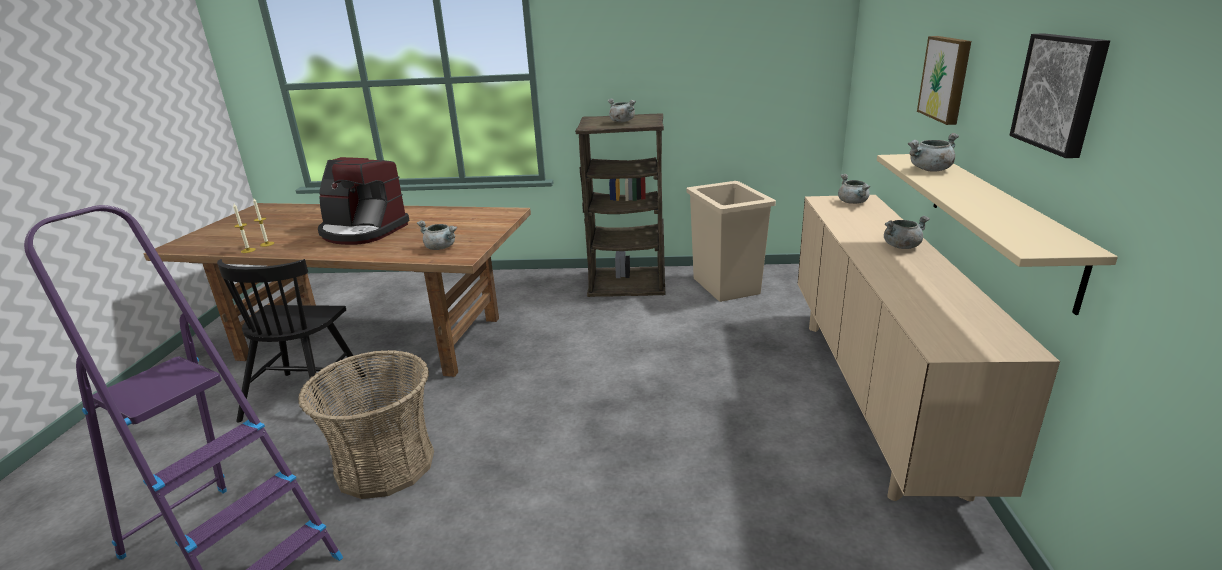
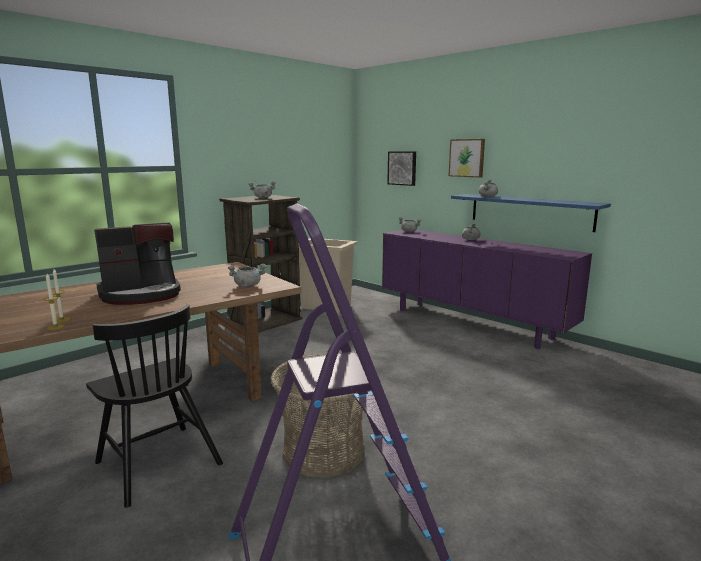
camera: 50 degrees left, 10 degrees down
(875, 396) = (471, 323): beige cabinet -> purple cabinet
(998, 221) = (530, 211): beige shelf -> blue shelf
(1061, 93) = (558, 151): picture -> picture (402, 168)

